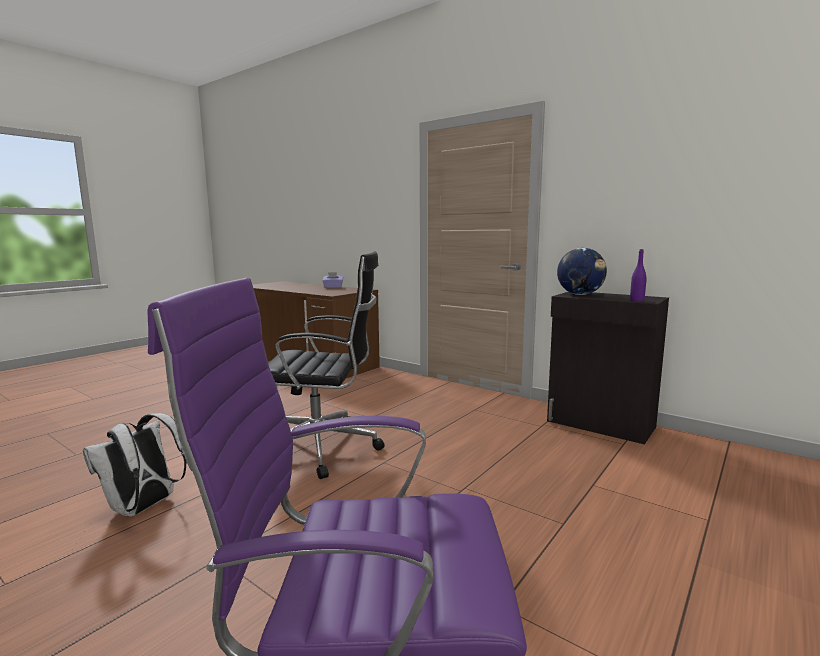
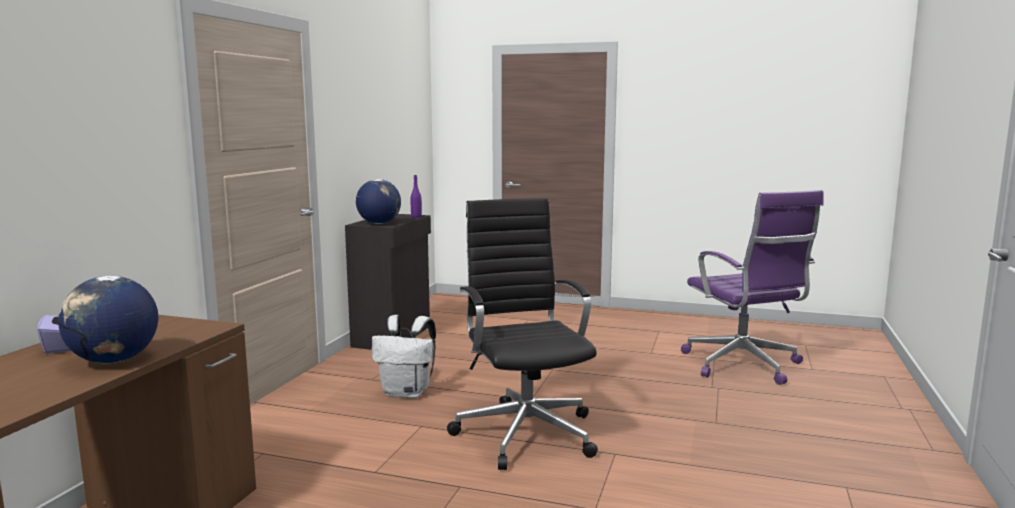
camera: 110 degrees left, 0 degrees up
(143, 508) = (716, 480): white backpack -> white backpack (407, 393)
(304, 290) = (114, 360): none -> globe

